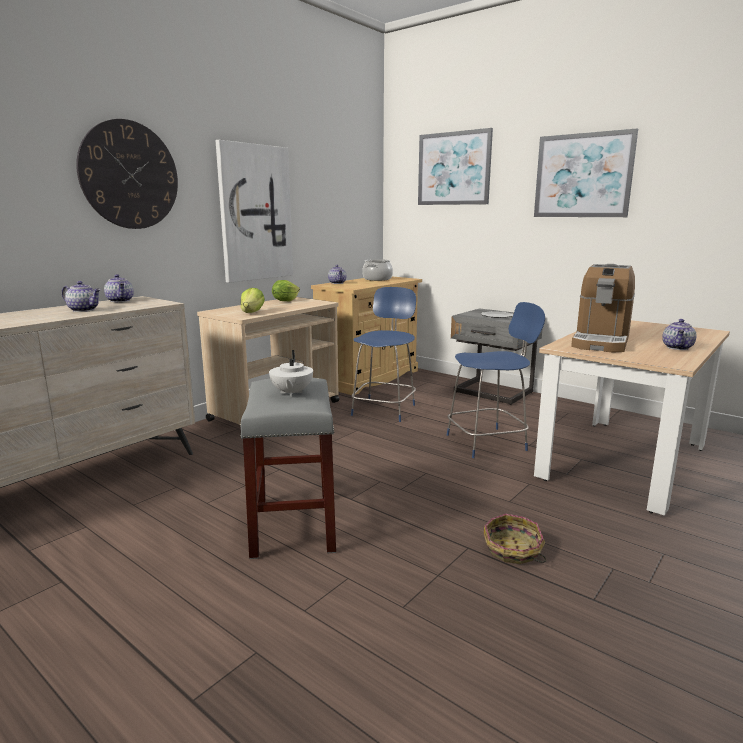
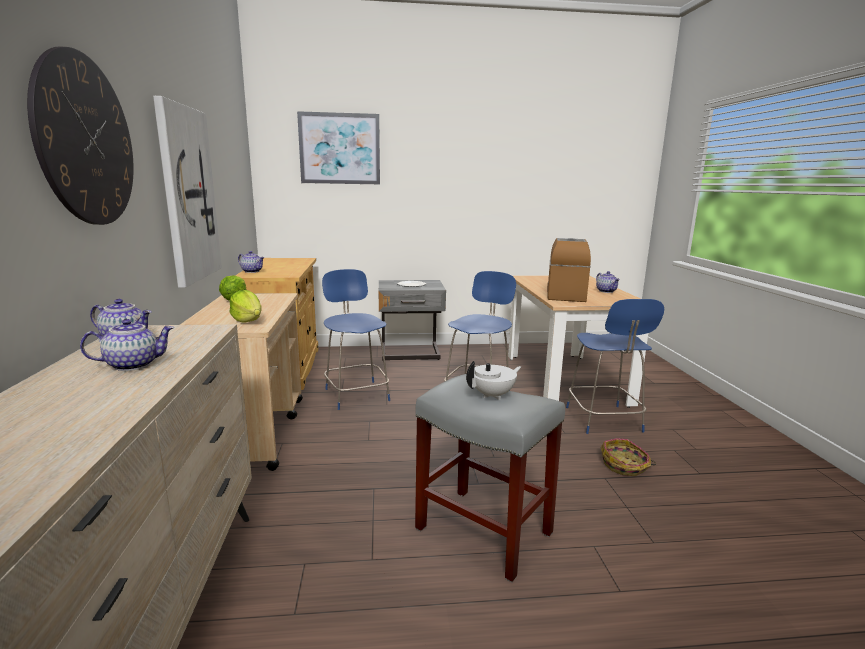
camera: 45 degrees left, 0 degrees up
(291, 393) = (493, 395): white teapot -> white teapot turned 75 degrees counterclockwise
(377, 279) = (276, 262): cooking pot -> none
(583, 175) = (463, 163): picture -> none
(583, 510) = (604, 420): none -> blue chair
(601, 341) = (565, 294): coffee machine -> coffee machine turned 150 degrees counterclockwise

